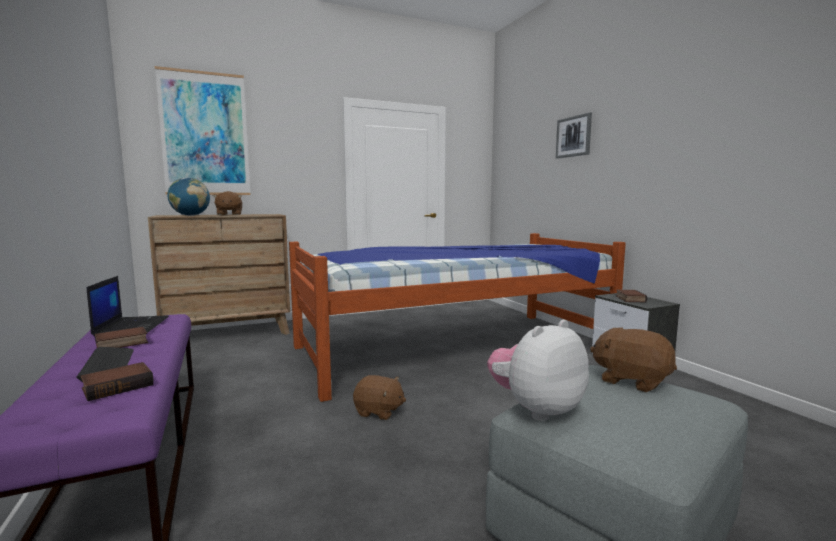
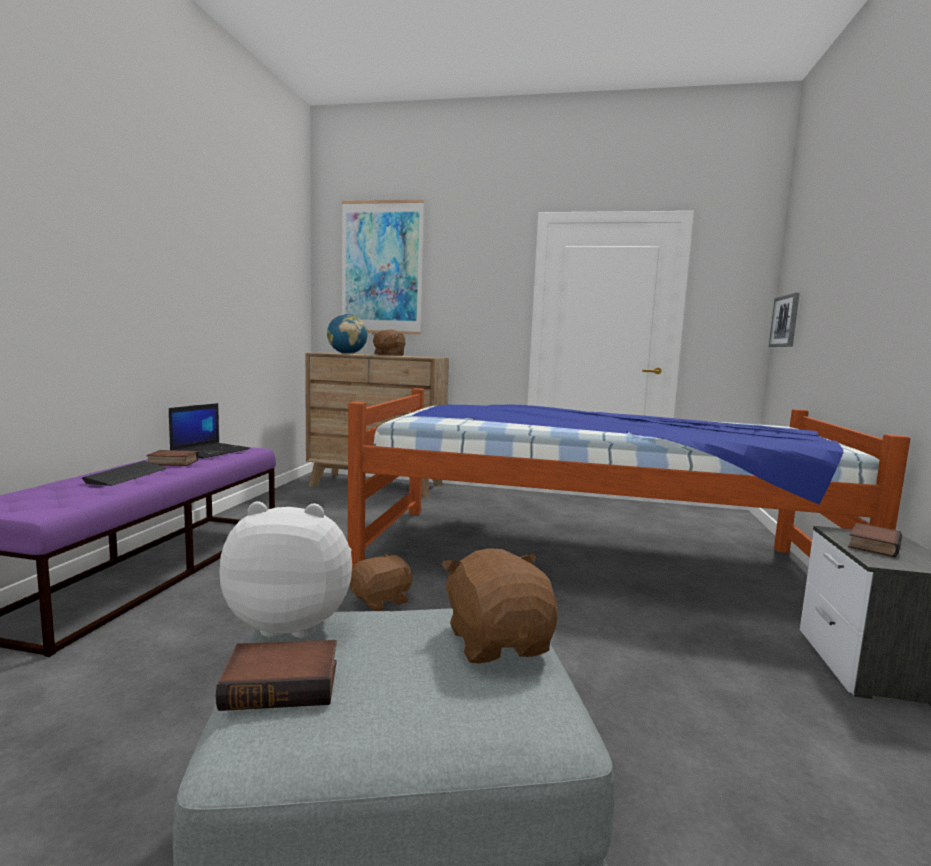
camera: 35 degrees right, 0 degrees up
(118, 386) = (92, 491): book -> book (283, 683)
(378, 411) = (381, 601): brown plush toy -> brown plush toy turned 90 degrees counterclockwise
(574, 136) = (868, 239): picture -> picture (785, 321)

